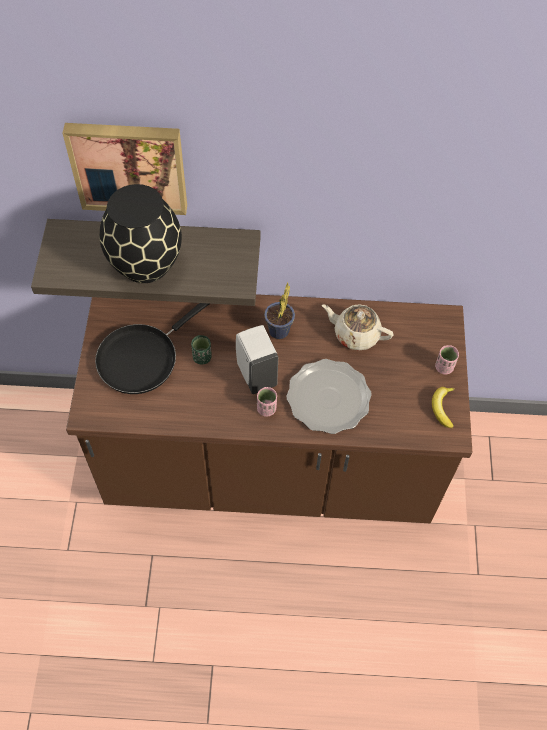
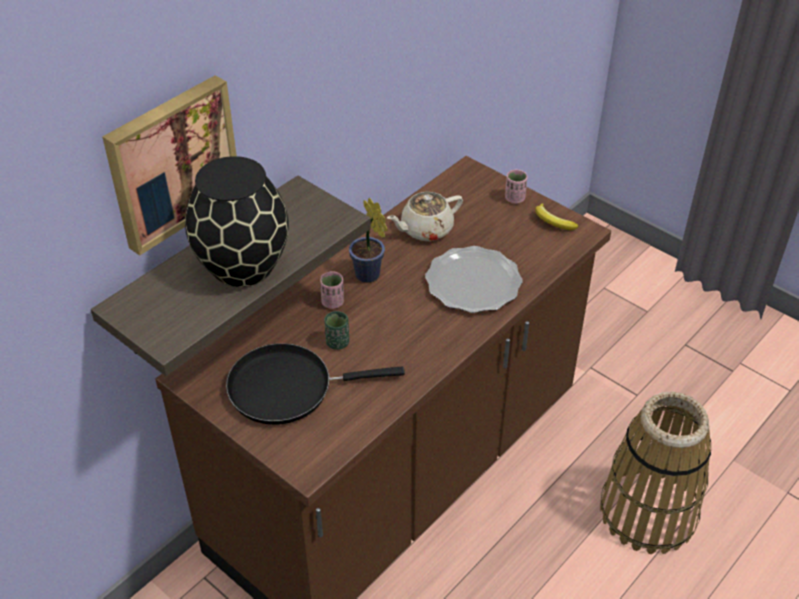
camera: 50 degrees left, 15 degrees down
(142, 358) = (288, 388): black frying pan -> black frying pan turned 90 degrees clockwise
(256, 374) = (397, 315): white soap dispenser -> none
(266, 409) = (442, 329): pink cup -> pink cup (332, 302)
(374, 647) = (648, 513): none -> basket

